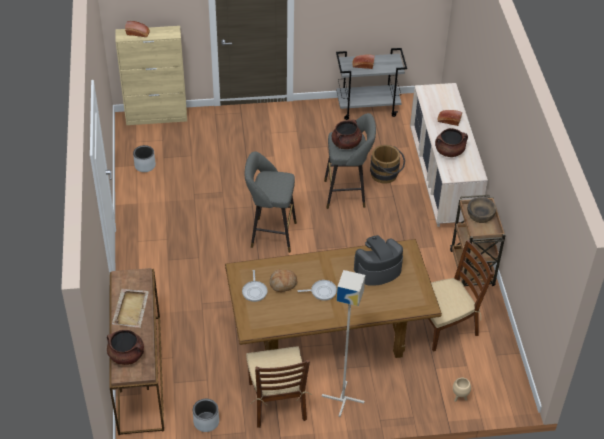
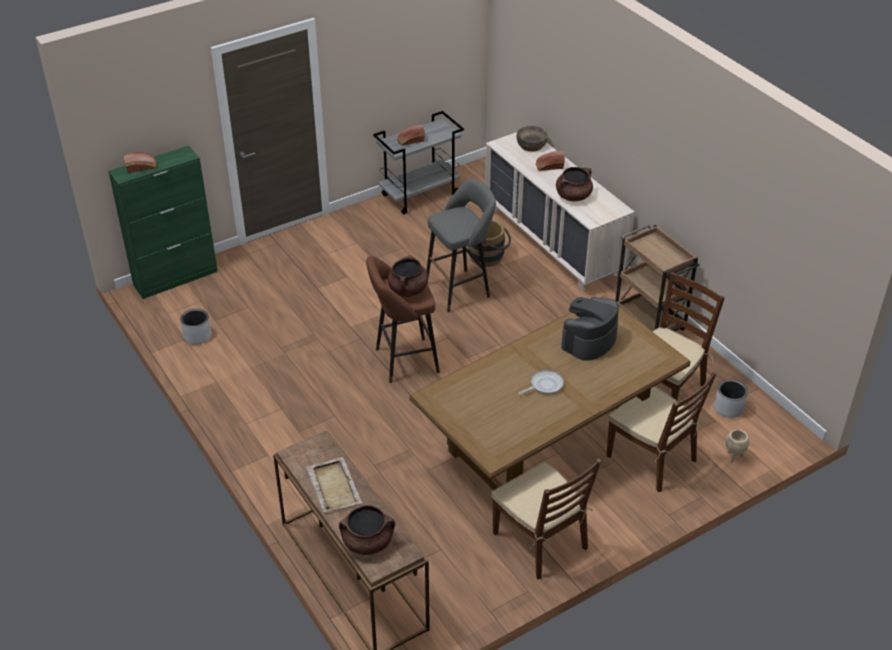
camera: 25 degrees left, 5 degrees down
(157, 117) = (176, 278): beige cabinet -> green cabinet
(206, 422) = (473, 598): grey planter -> grey planter (728, 408)
(254, 291) = (467, 412): frying pan -> none
(270, 234) = (403, 361): grey stool -> brown stool
(283, 284) = (494, 392): bread -> none
(343, 399) = (612, 508): grey floor lamp -> none
(346, 144) = (457, 222): brown cooking pot -> brown cooking pot (408, 290)
(398, 375) = (652, 458): none -> brown chair
(480, 215) = (655, 248): brown bowl -> brown bowl (531, 145)

